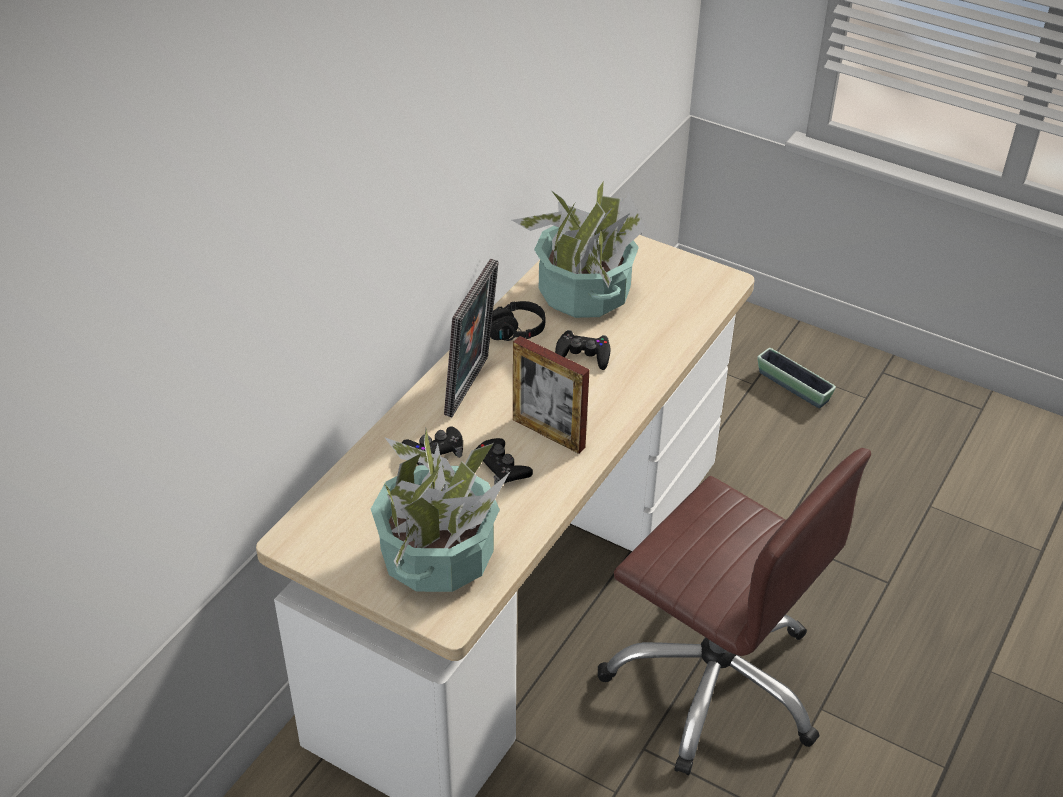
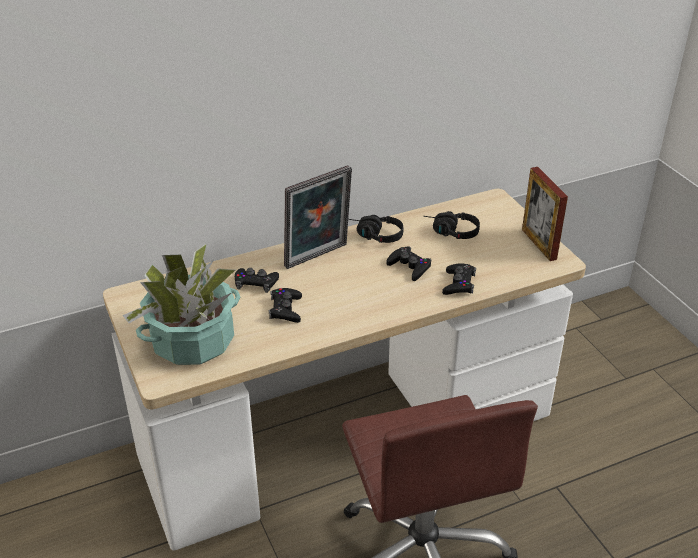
camera: 35 degrees right, 5 degrees down
(548, 433) = (336, 303): picture frame -> picture frame (539, 244)
(584, 294) = (450, 232): potted plant -> black headphones
(652, 352) = (459, 284): none -> black game controller
(793, 387) = (656, 393): planter -> none

